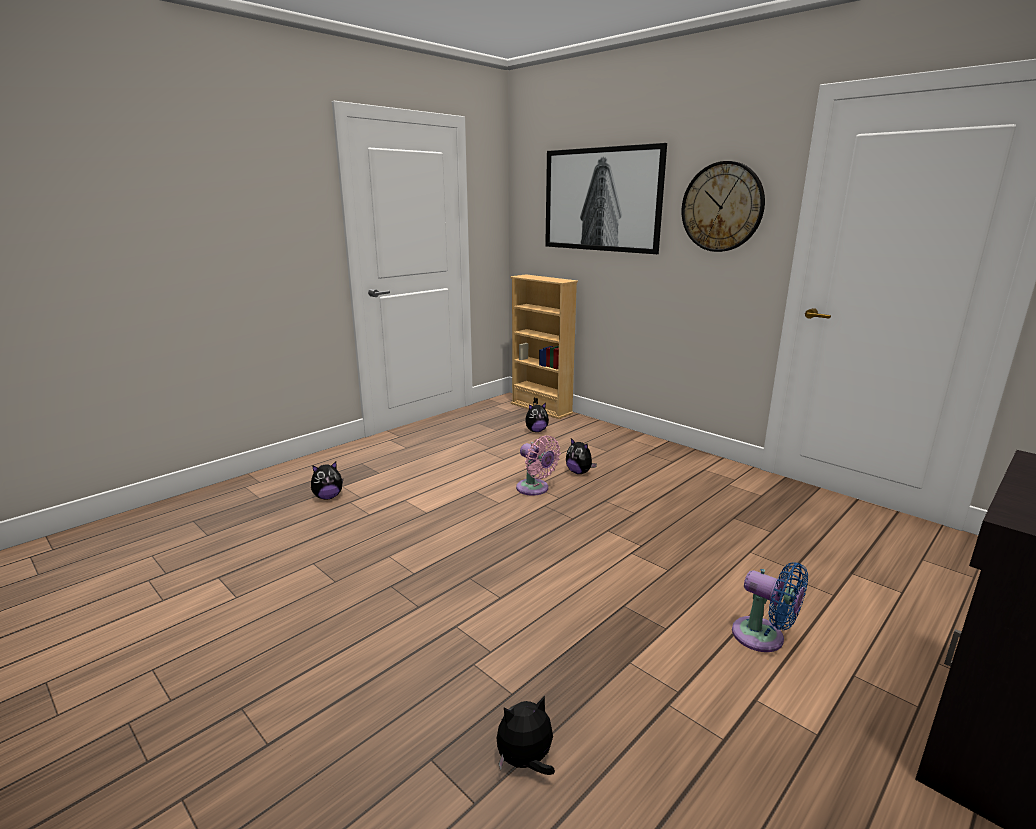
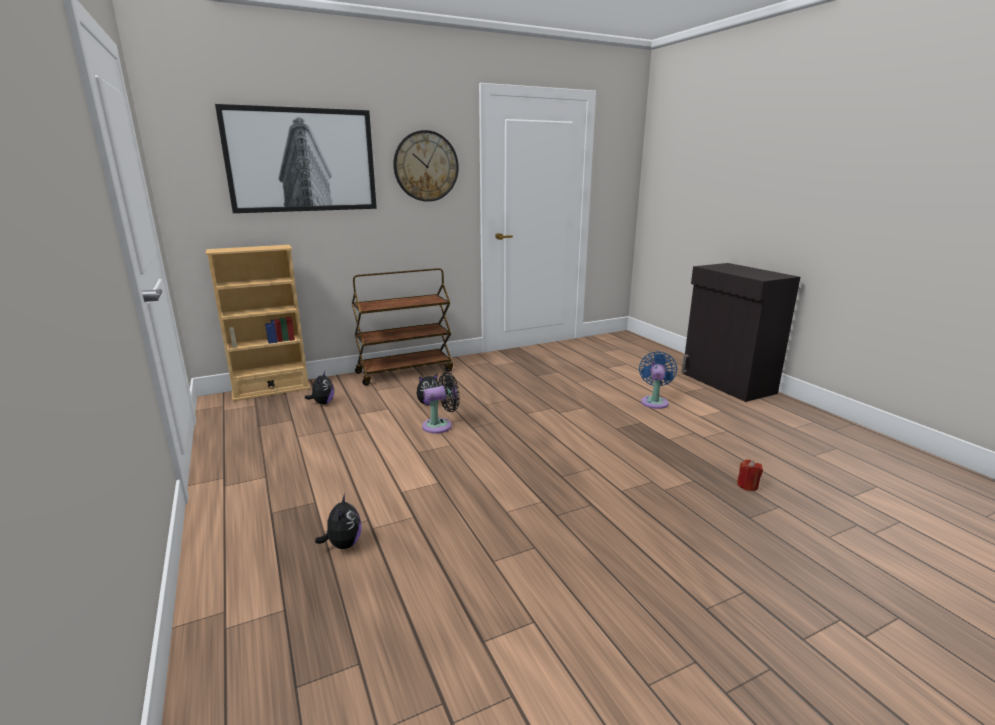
camera: 70 degrees left, 0 degrees up
(526, 762) = (747, 485): plush toy -> red candle
(535, 489) = (440, 425): pink fan -> black fan
(643, 443) = (405, 371): none -> brown cart
(763, 637) = (654, 401): blue fan -> blue fan turned 45 degrees counterclockwise

